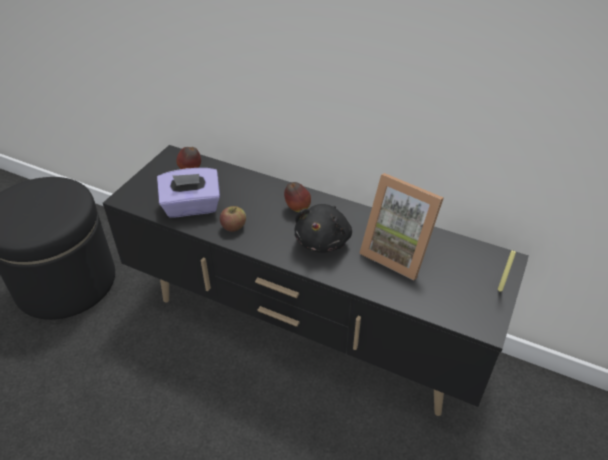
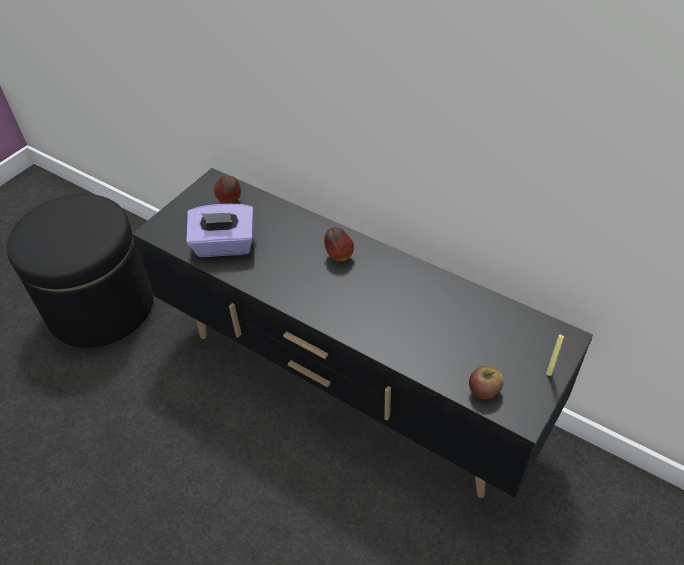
camera: 10 degrees right, 5 degrees up
(233, 226) = (265, 273): apple -> apple (484, 390)
(323, 240) = (361, 297): black plush toy -> none
(398, 253) = (442, 319): picture frame -> none

